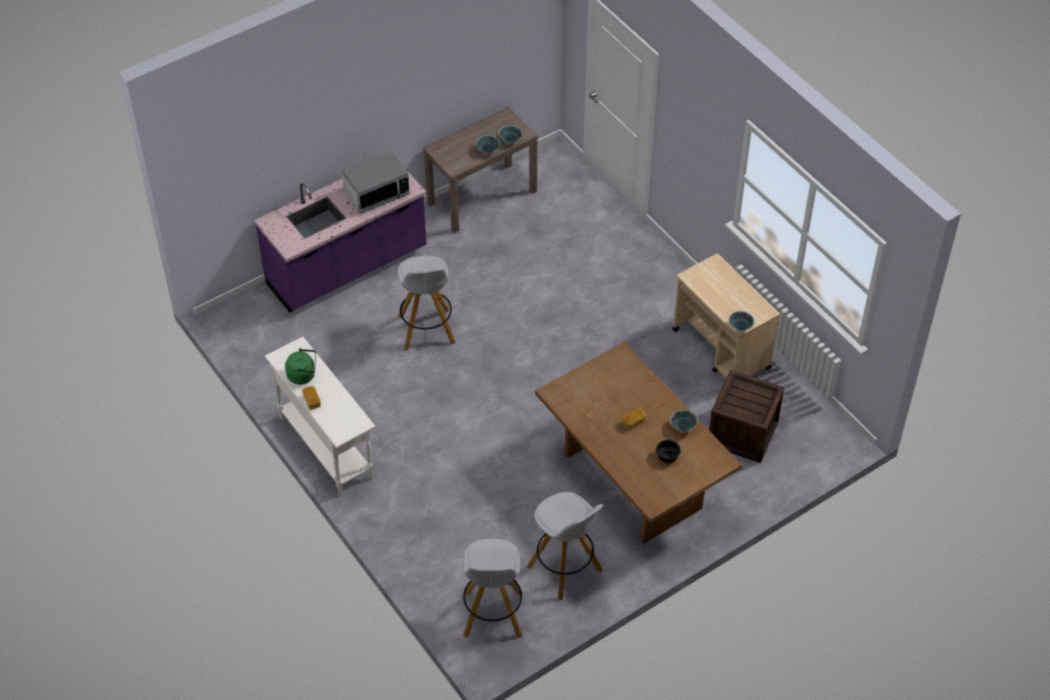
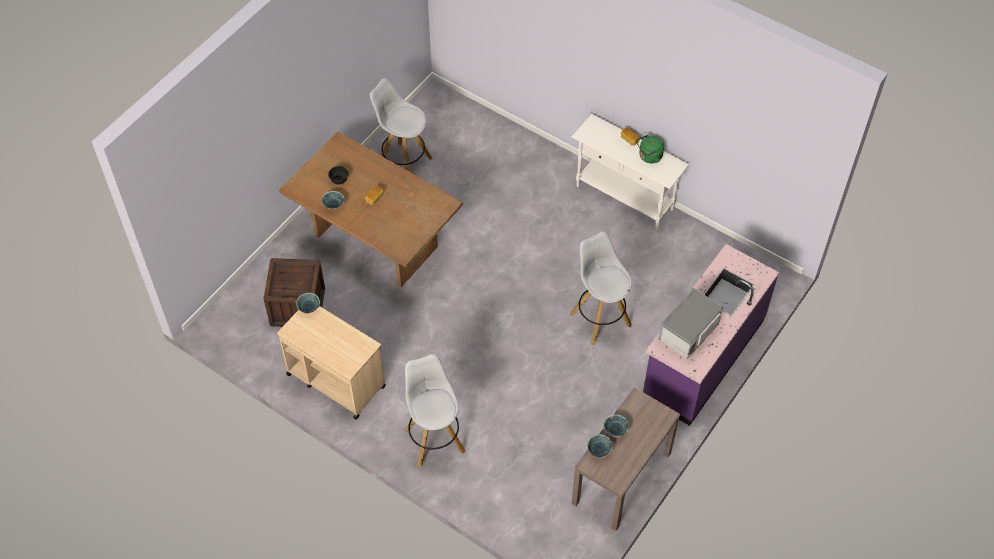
camera: 160 degrees right, 5 degrees up
(493, 615) = (442, 120): white stool -> white stool (434, 439)

